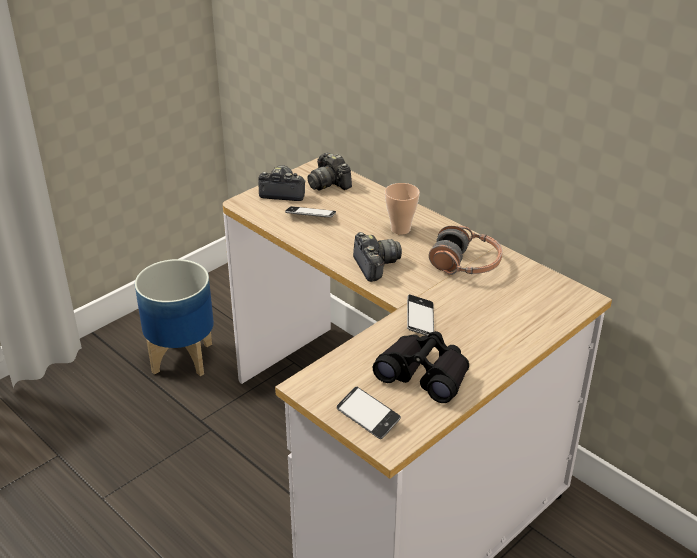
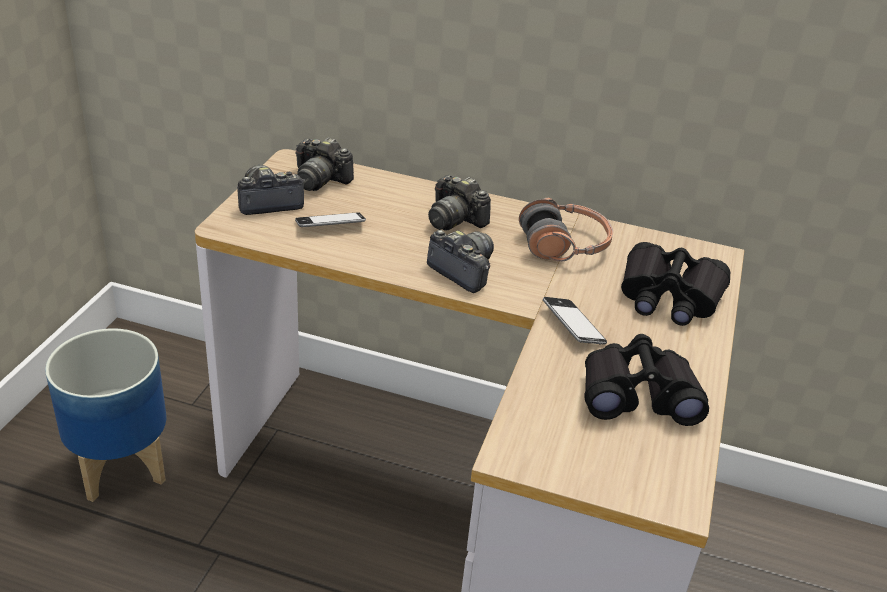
camera: 30 degrees left, 0 degrees up
(368, 417) = (622, 472): phone -> none
(400, 229) = (455, 219): cup -> camera
(512, 318) = (669, 297): none -> black binoculars

